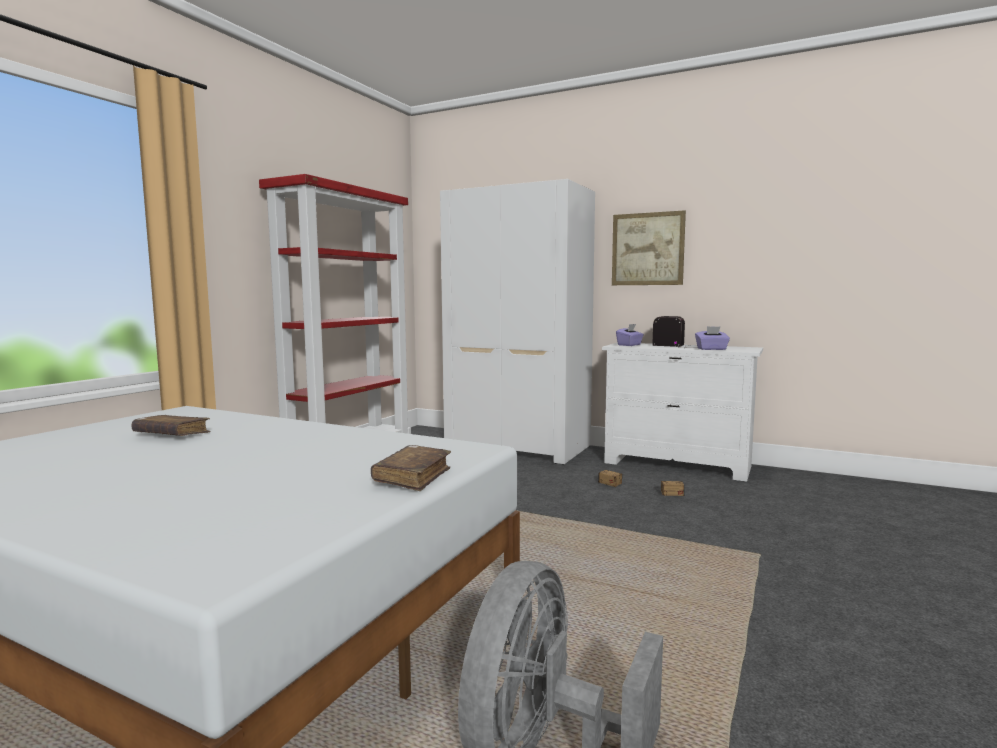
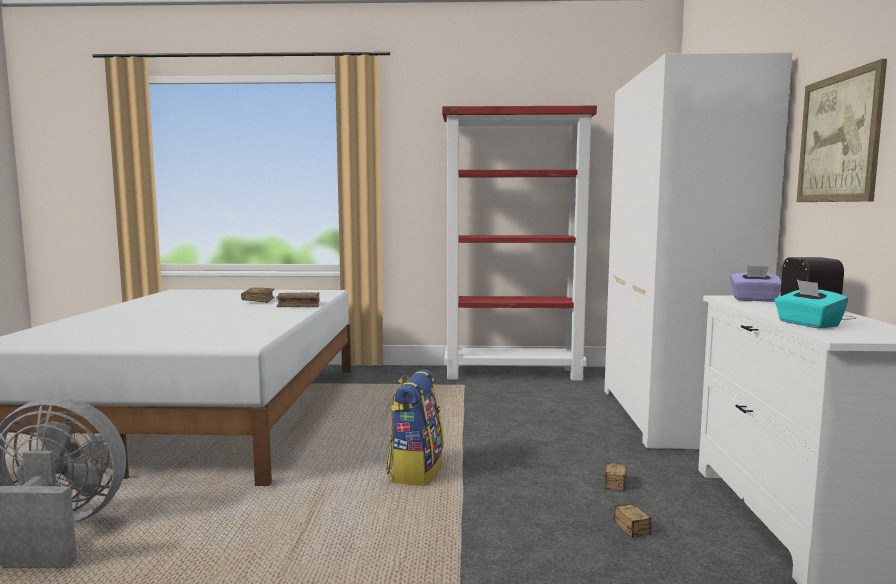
camera: 65 degrees right, 0 degrees up
(413, 477) = (161, 341): brown book -> brown book (298, 305)
(538, 532) = (415, 471): none -> backpack
(711, 349) = (807, 324): purple tissue box -> turquoise tissue box

